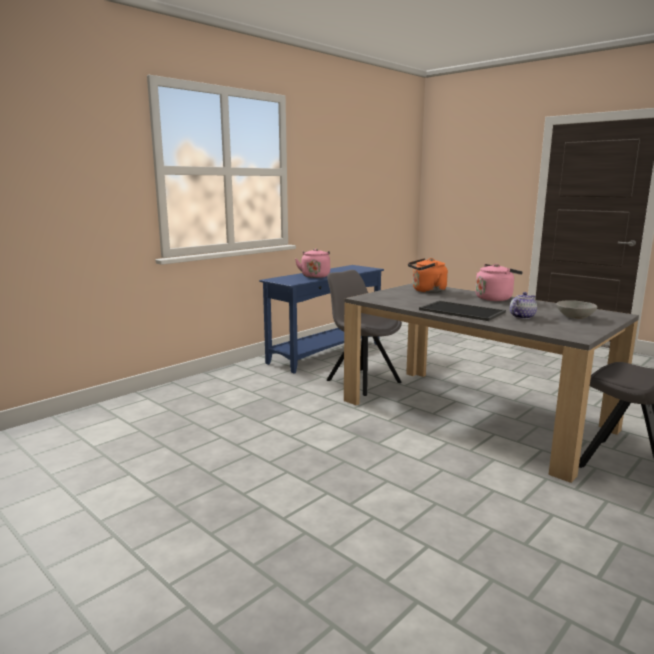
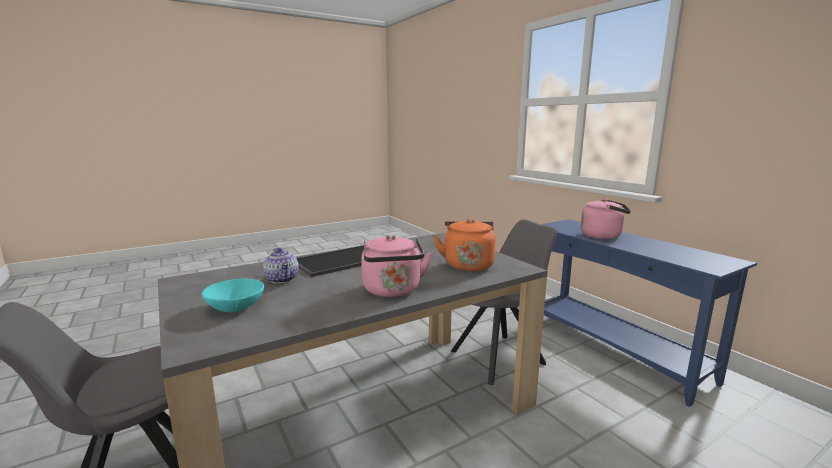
camera: 105 degrees right, 0 degrees up
(575, 317) = (235, 307): grey bowl -> turquoise bowl

